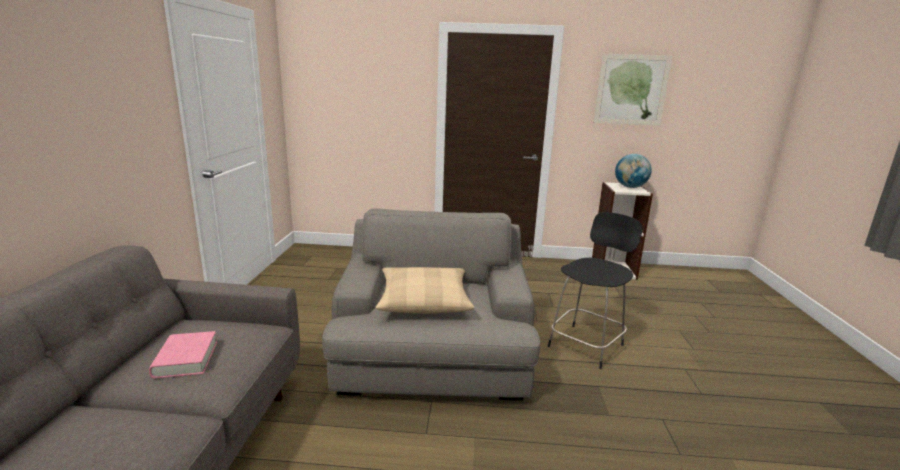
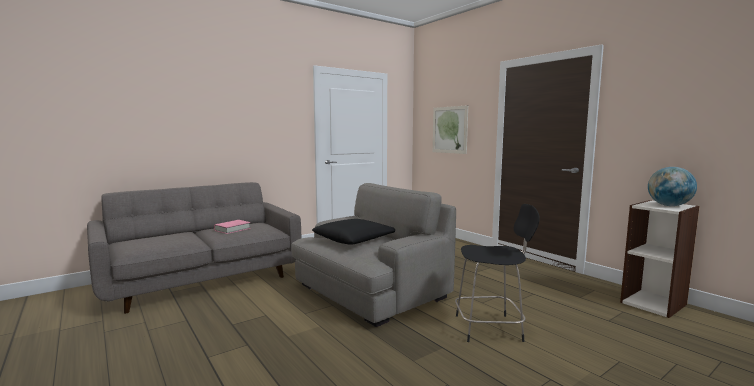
camera: 50 degrees right, 10 degrees down
(424, 300) = (355, 239): beige pillow -> black pillow
(631, 90) = (683, 97): picture -> picture (449, 130)

